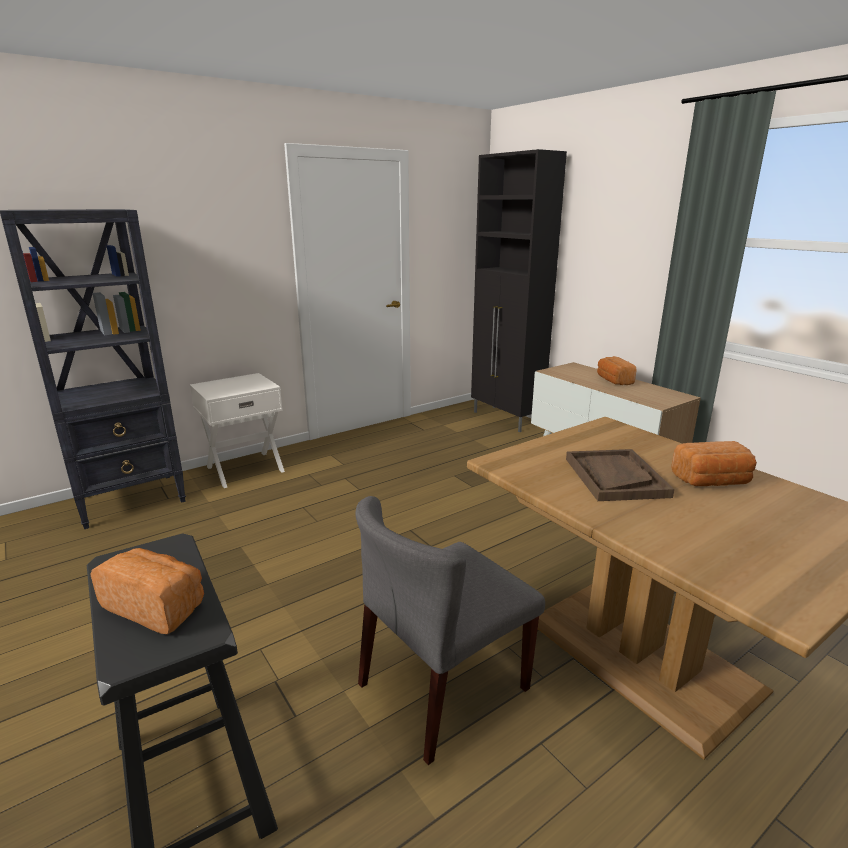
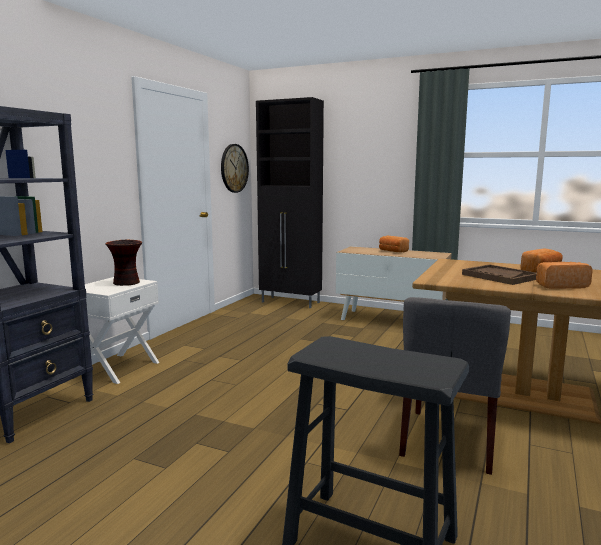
camera: 30 degrees left, 10 degrees down
(157, 606) = (394, 361): bread -> bread (560, 286)
(249, 385) = (127, 283): none -> vase
(453, 244) = (234, 168): none -> wall clock

